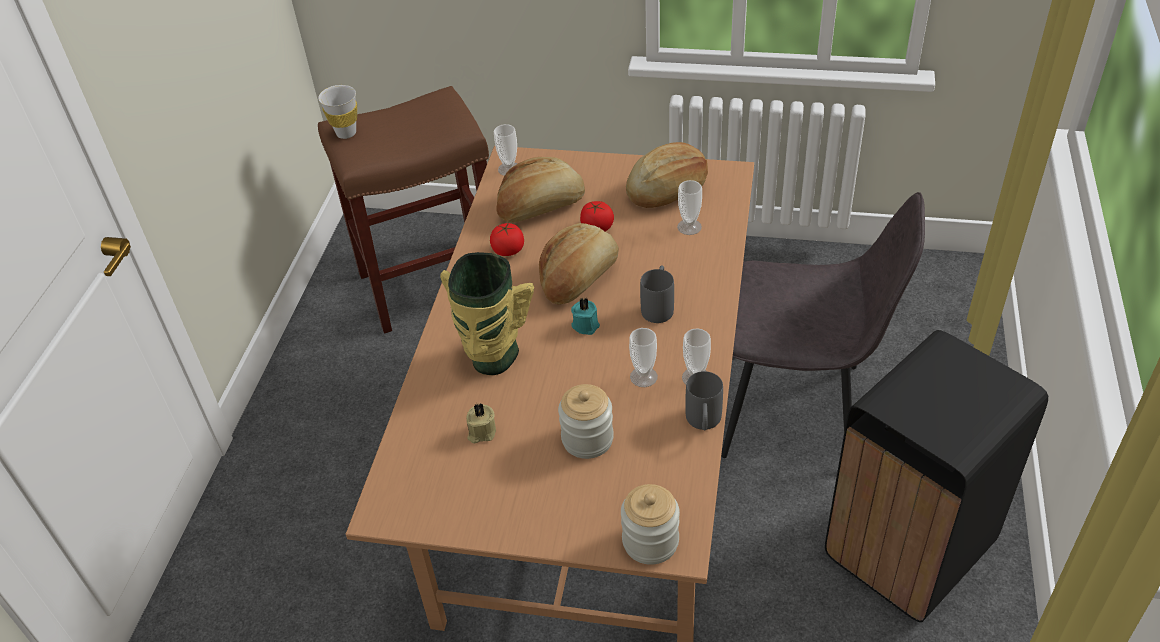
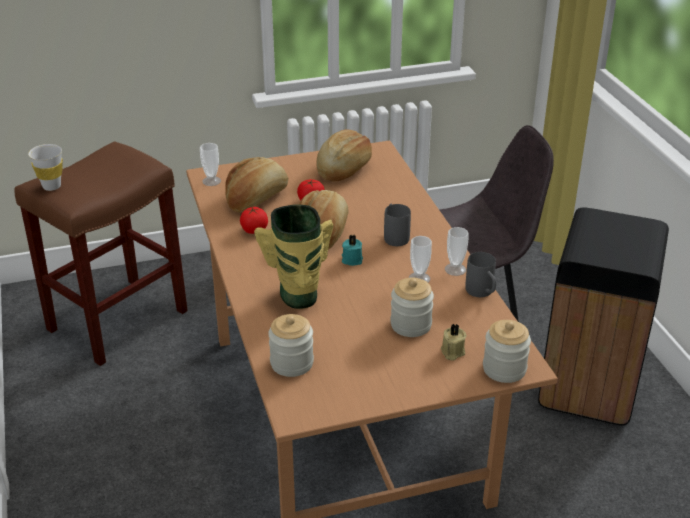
camera: 30 degrees left, 10 degrees down
(424, 444) = (292, 363): none -> jar
(481, 432) = (329, 343): beige candle -> beige candle (452, 352)
(689, 227) = (377, 186): cup -> none

